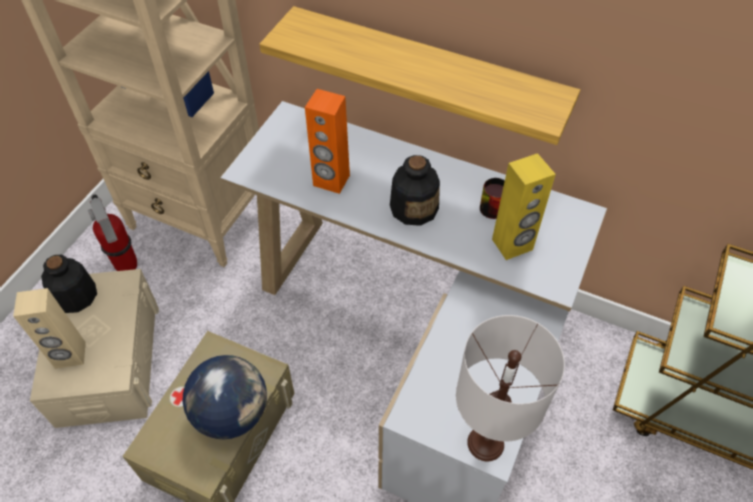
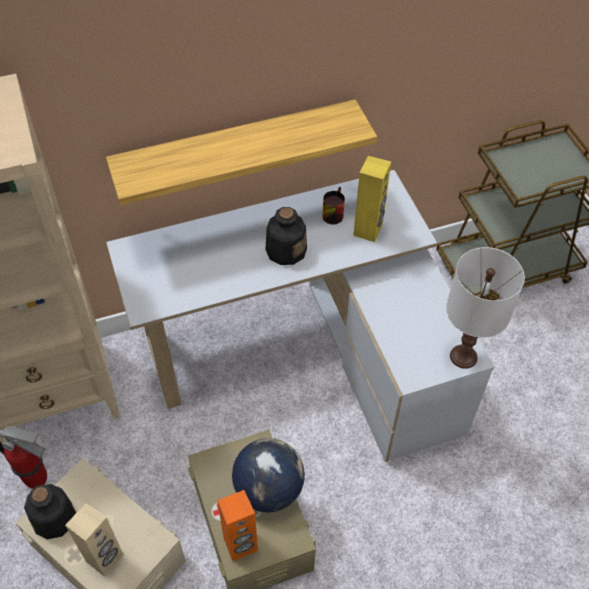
camera: 45 degrees left, 0 degrees up
(331, 181) = (212, 272): orange speaker -> orange speaker (241, 545)

